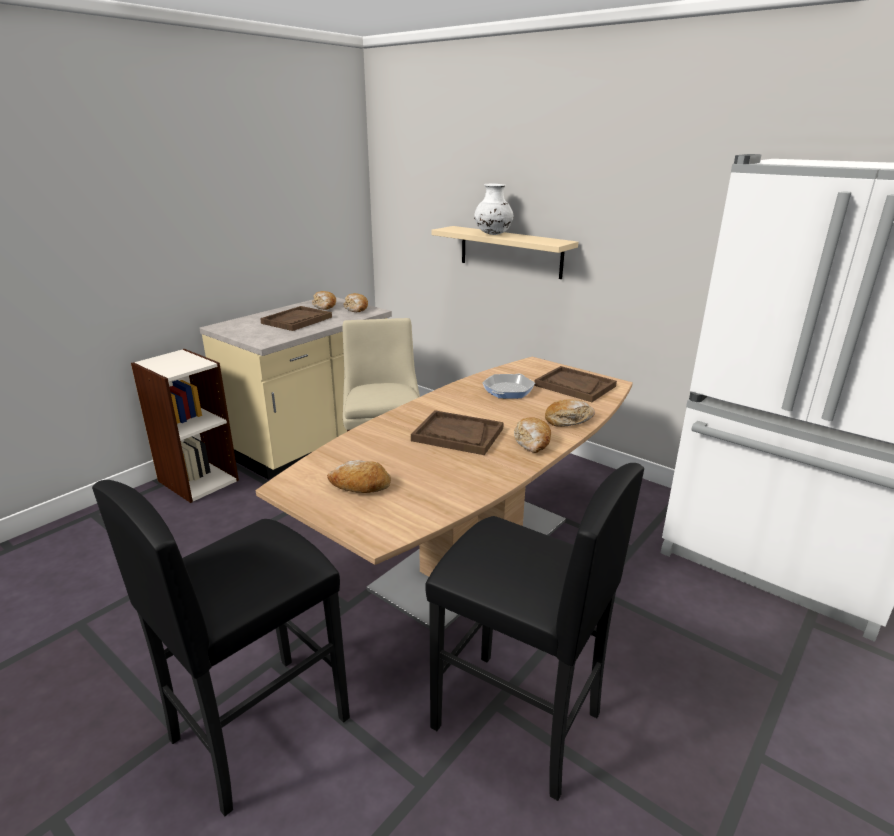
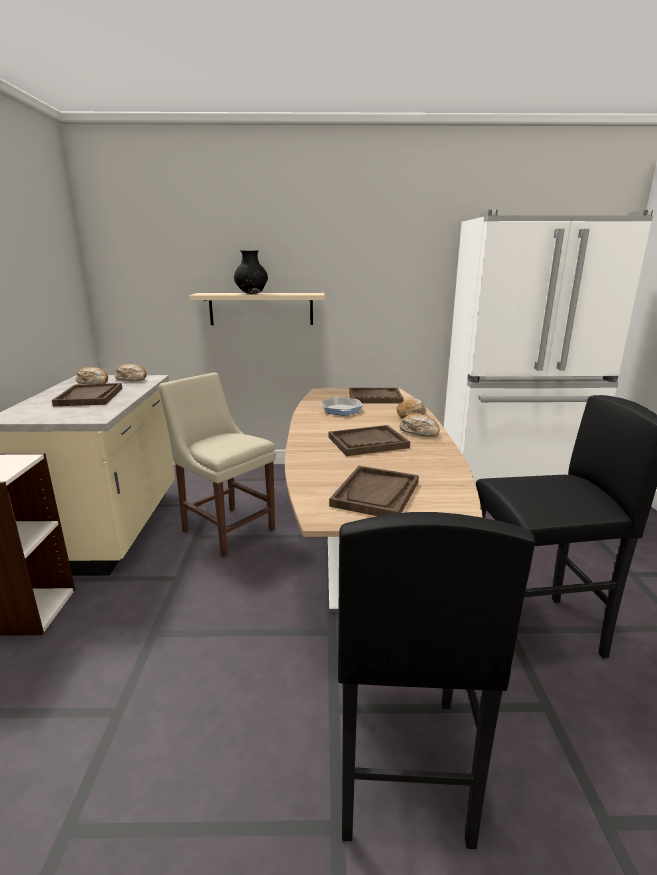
camera: 40 degrees left, 5 degrees down
(360, 486) = (376, 494): bread -> brown tray
(493, 234) = (251, 293): white vase -> black vase

